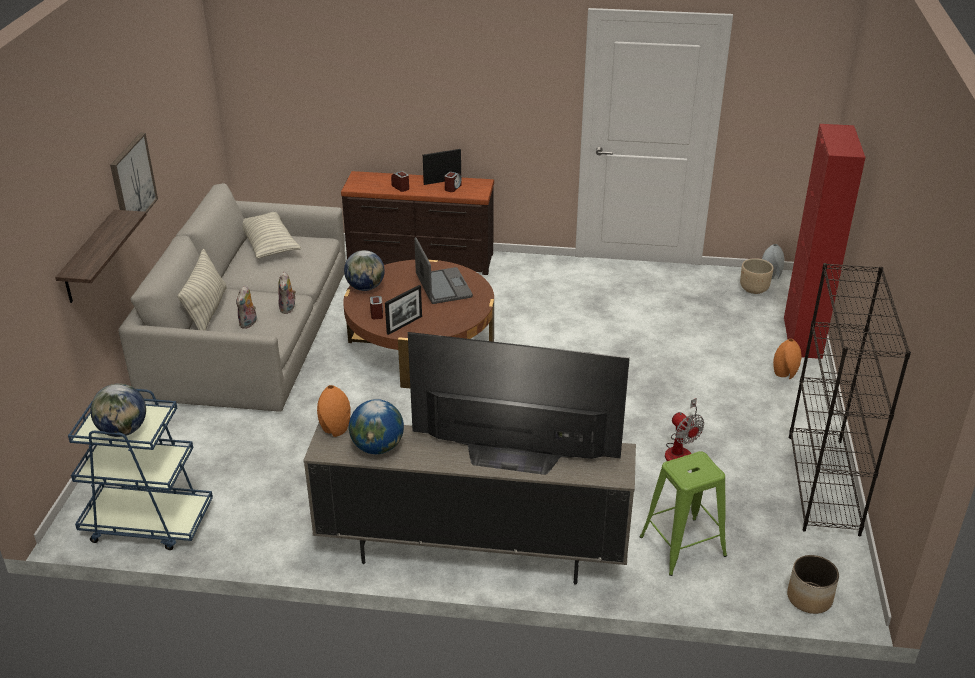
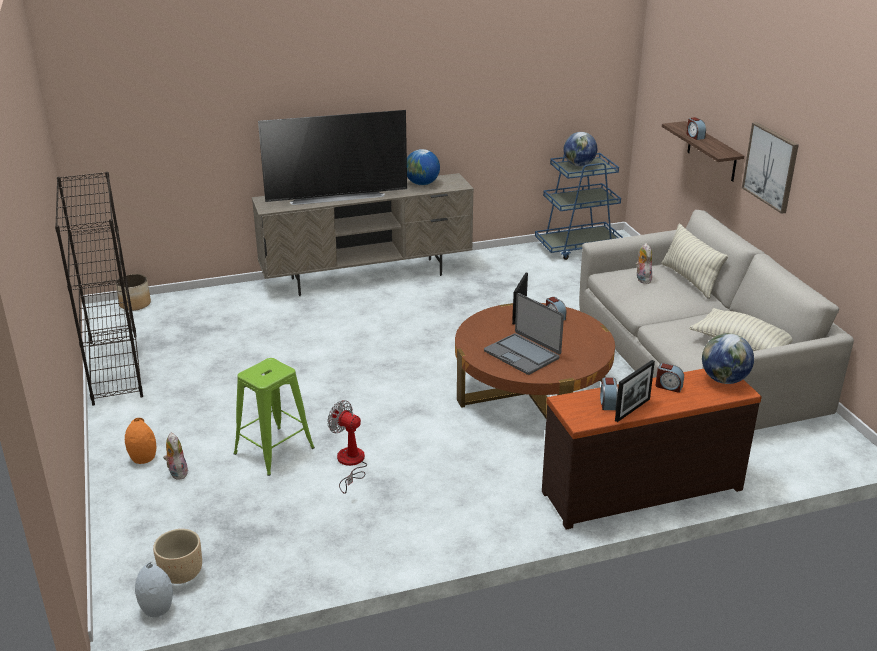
camera: 155 degrees right, 5 degrees down
(101, 247) = (695, 136): none -> alarm clock
(288, 309) = (632, 301): plush toy -> plush toy (177, 472)
(335, 429) = (457, 185): orange vase -> none
(365, 287) = (594, 336): globe -> globe (724, 380)
(681, 450) = (241, 364): fan -> fan (350, 463)
(682, 546) = (226, 309): green stool -> green stool (274, 450)
(802, 338) = (117, 510): red cabinet -> none

